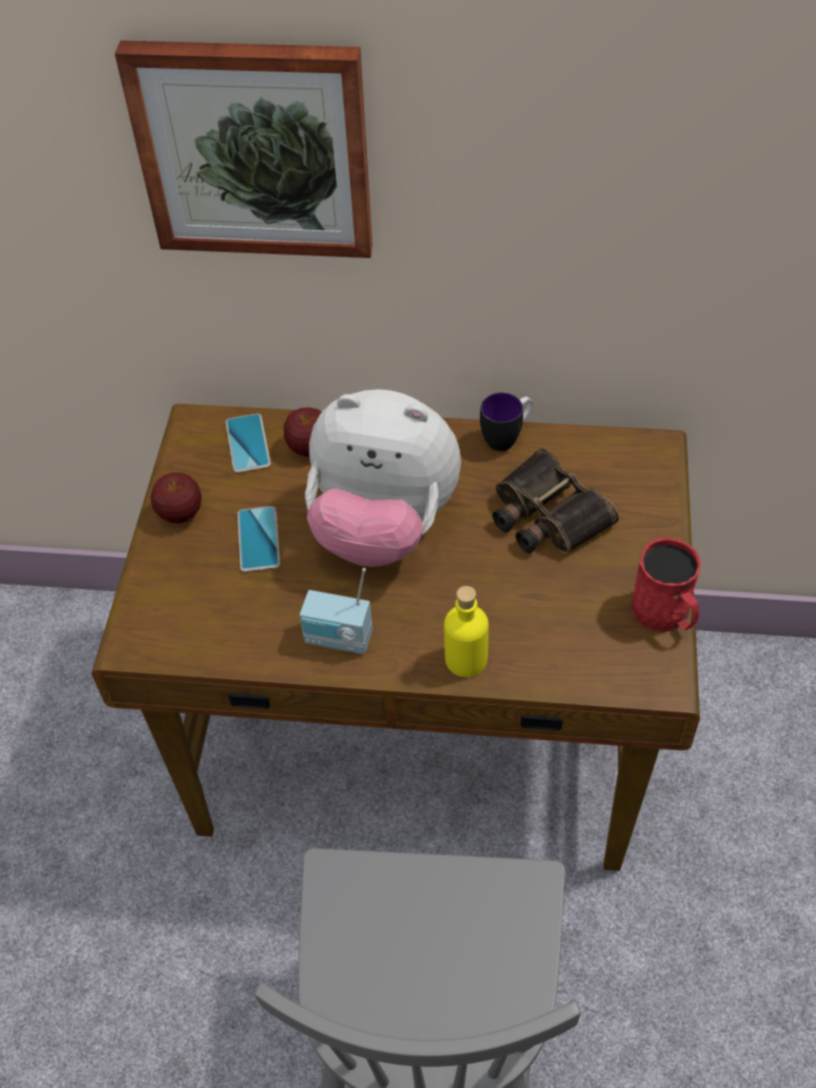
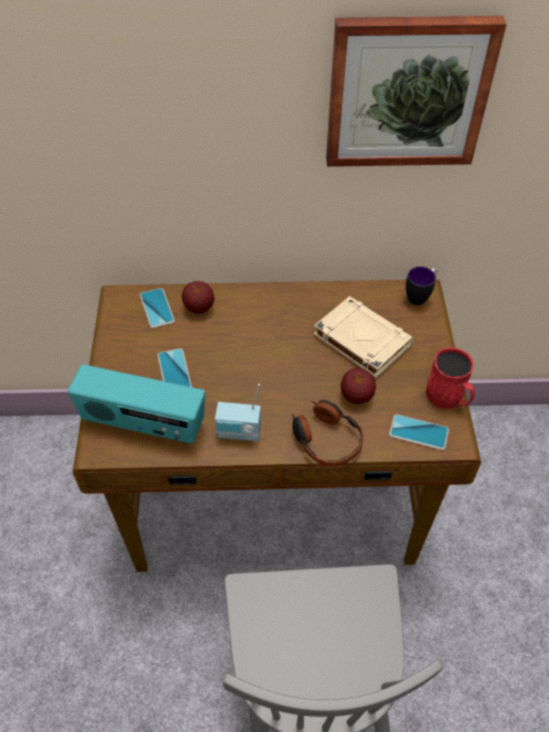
camera: 10 degrees left, 0 degrees up
(181, 513) = (118, 358): apple -> apple (356, 396)
(201, 613) = (143, 424): none -> radio
(255, 149) = (159, 106): picture -> picture (407, 92)
(382, 527) = (256, 356): plush toy -> none
(466, 659) = (325, 438): yellow bottle -> headphones
(506, 438) = (327, 292): mug -> mug (420, 296)
(545, 515) = (361, 340): binoculars -> beige book
(609, 663) = (418, 432): none -> phone

